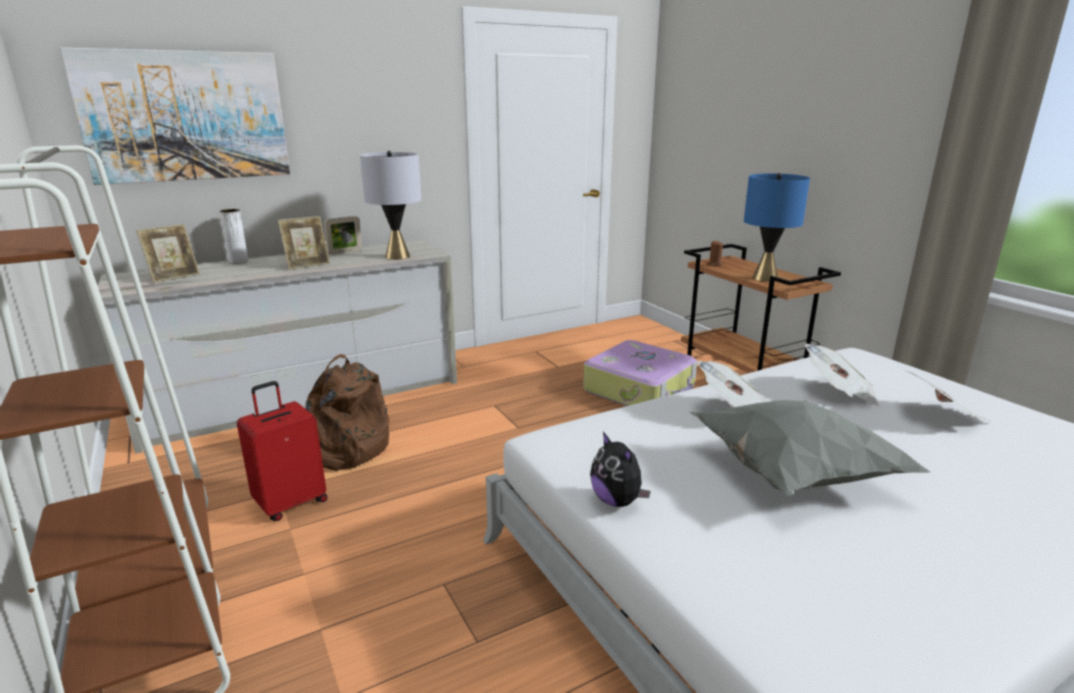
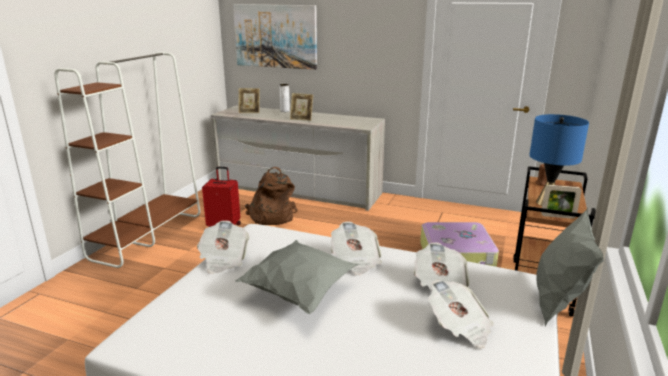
camera: 50 degrees right, 0 degrees up
(345, 252) = (332, 117): picture frame -> picture frame (558, 216)
(398, 256) = (346, 124): grey table lamp -> none
(617, 501) = (223, 259): plush toy -> newspaper
(910, 362) = (558, 303): none -> grey pillow

